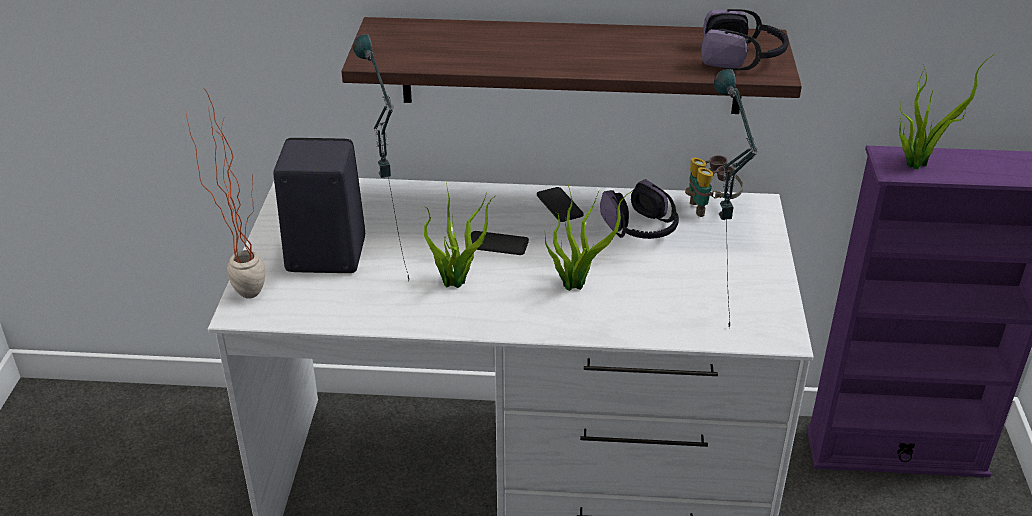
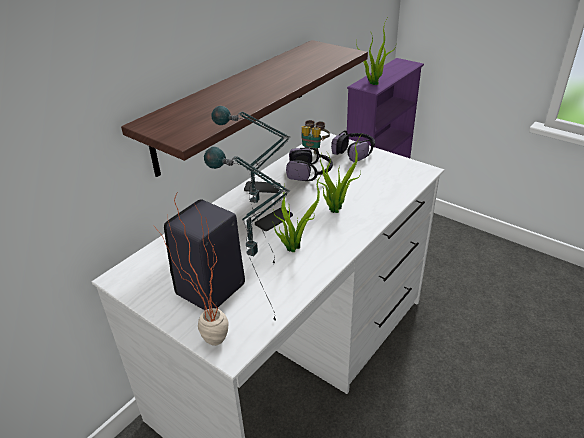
camera: 55 degrees left, 0 degrees up
(712, 320) = (399, 182): table lamp -> table lamp (261, 324)
(742, 58) = (327, 53): headphones -> headphones (355, 152)

